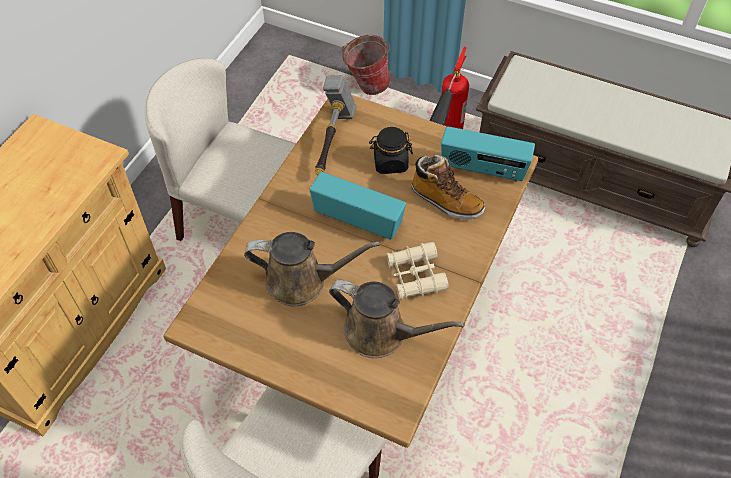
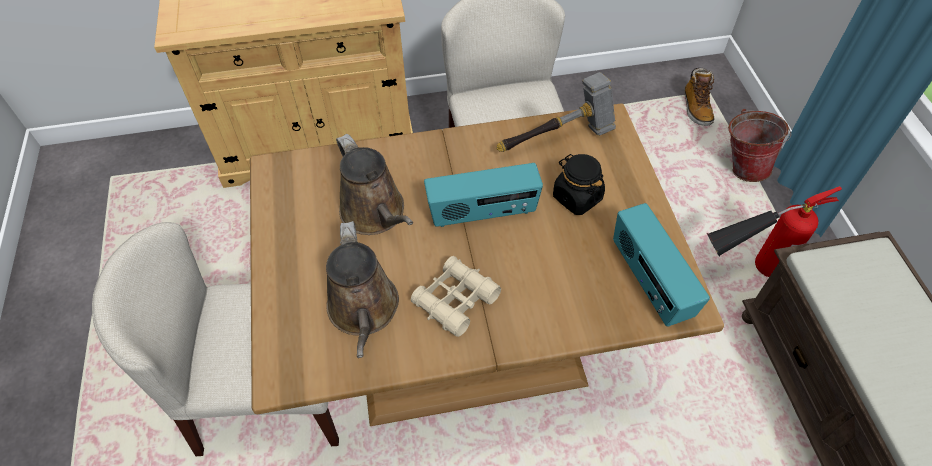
camera: 55 degrees right, 0 degrees up
(358, 219) = (482, 213): radio -> radio turned 90 degrees clockwise
(445, 201) = (573, 272): boot -> boot (696, 108)

